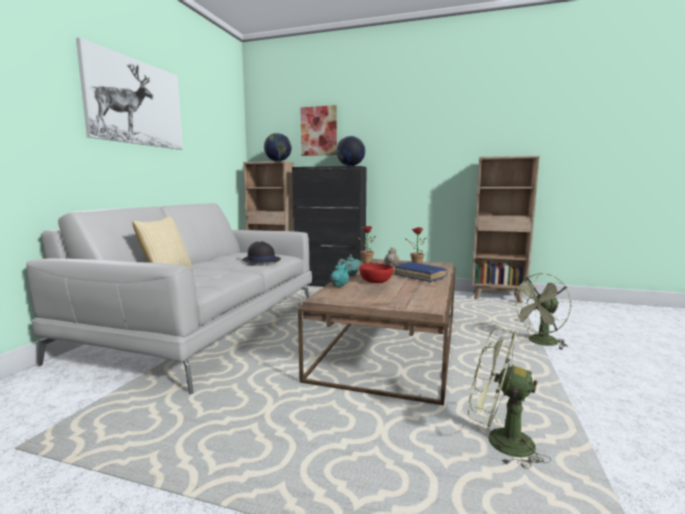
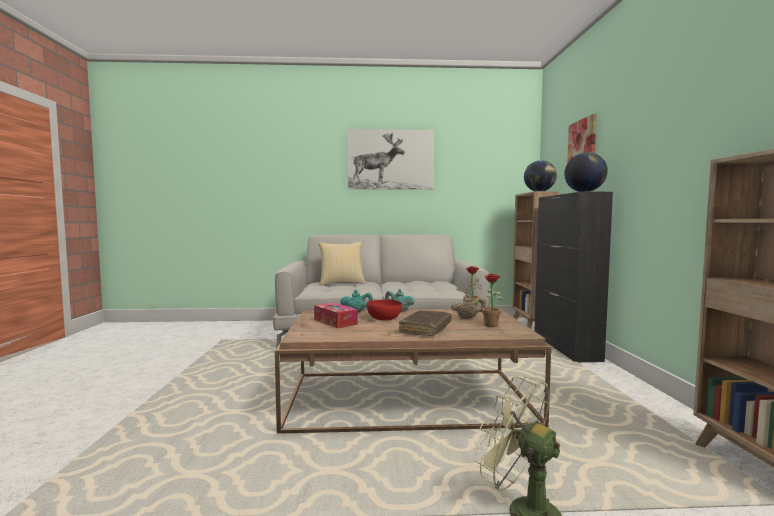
camera: 70 degrees right, 5 degrees down
(261, 260) = (417, 287): black hat -> none
(376, 294) = (335, 322): none -> tissue box
(420, 277) = (426, 329): blue book -> brown book
(499, 441) = (216, 464): green fan -> none

